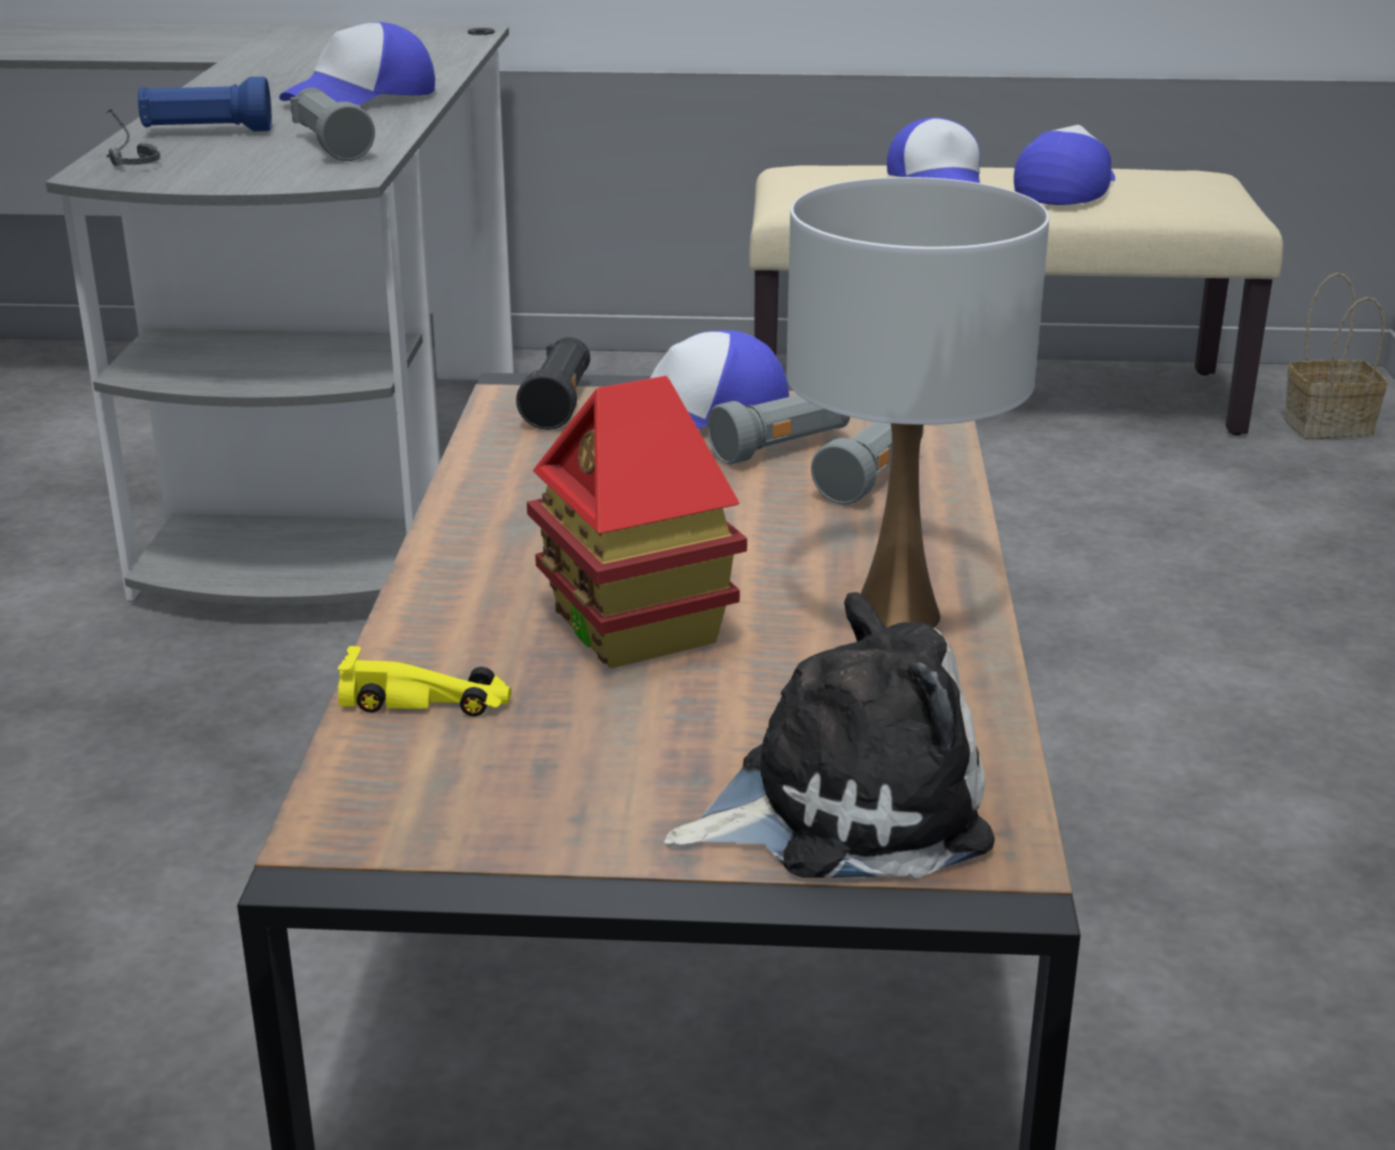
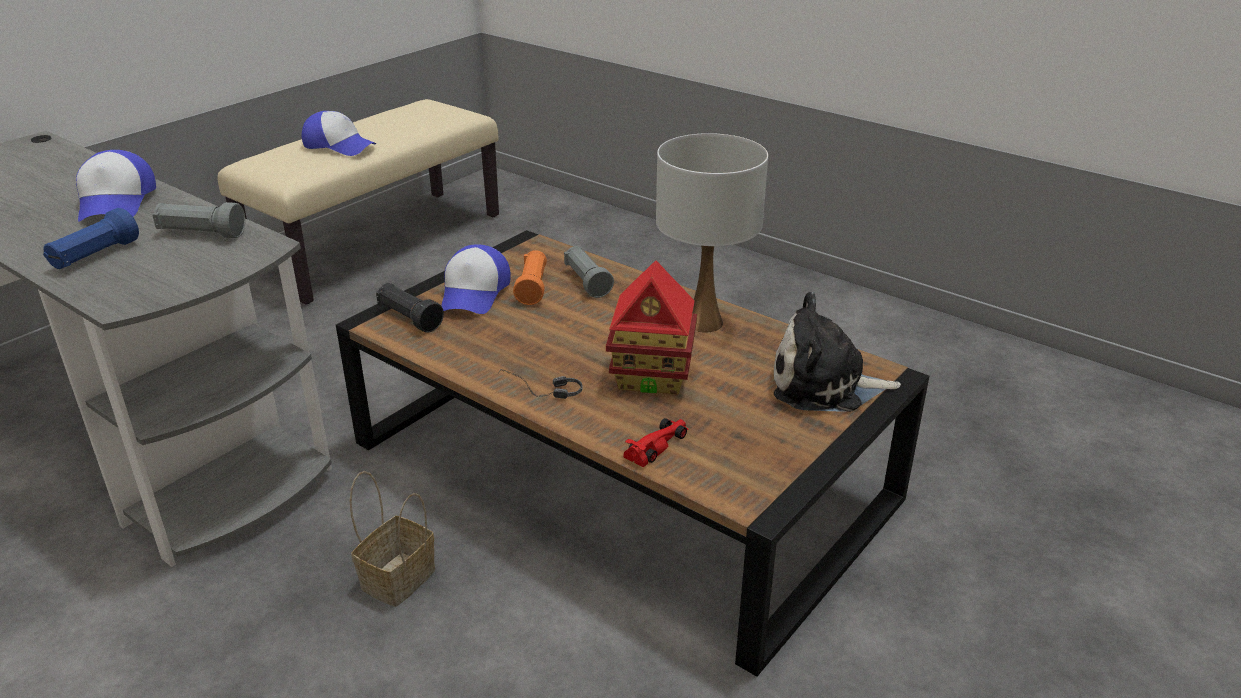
camera: 55 degrees left, 5 degrees up
(120, 157) = (97, 291): headphones -> headphones (540, 392)
(427, 700) = (658, 445): yellow toy car -> red toy car
(782, 447) = (533, 288): grey flashlight -> orange flashlight
(843, 807) = (824, 385): plush toy -> plush toy turned 105 degrees counterclockwise
(1066, 188) = (393, 128): cap -> none
(1326, 427) = (516, 199): basket -> basket (398, 581)

